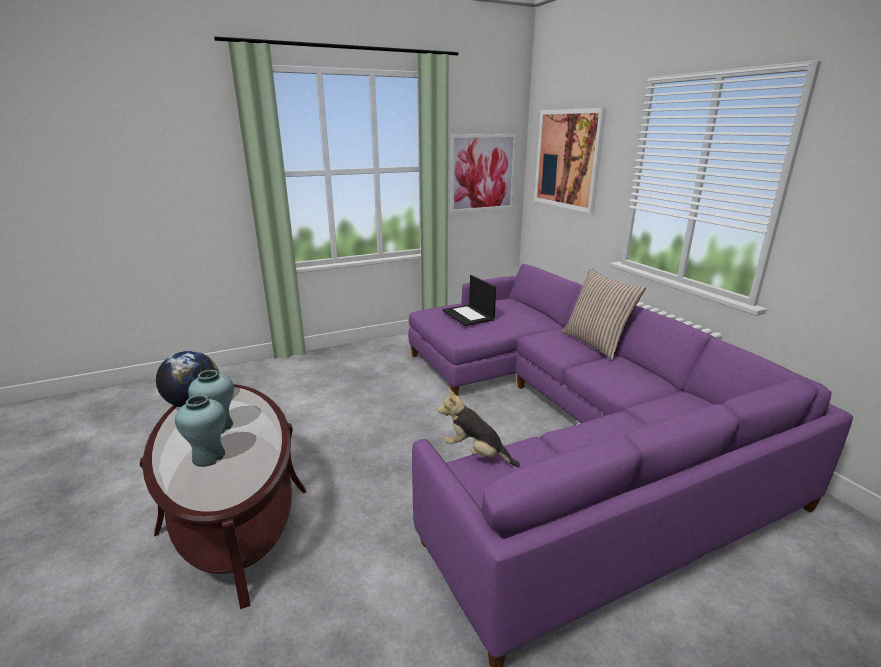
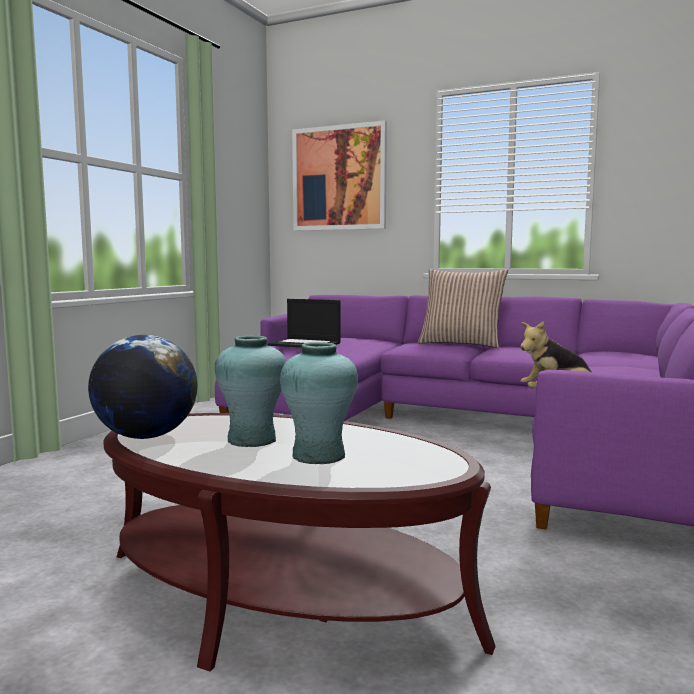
camera: 40 degrees left, 15 degrees down
(482, 173) = (236, 195): picture -> none

